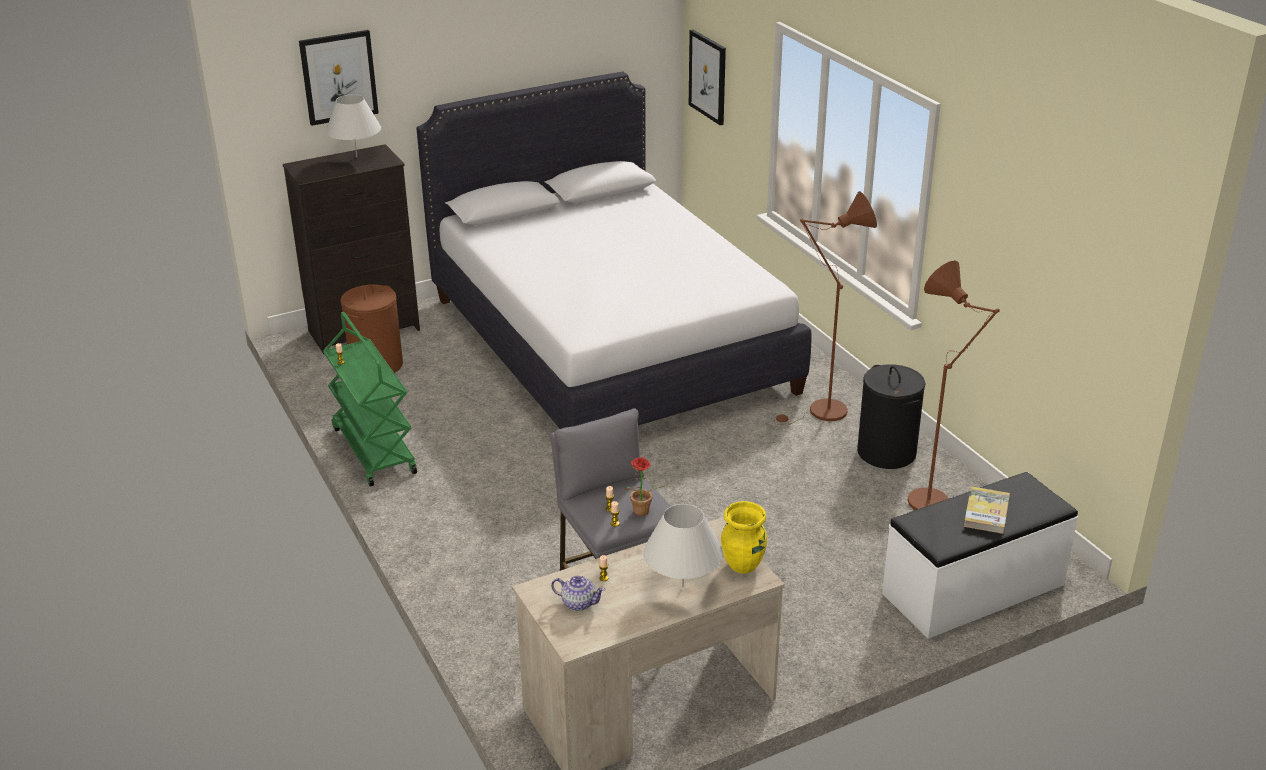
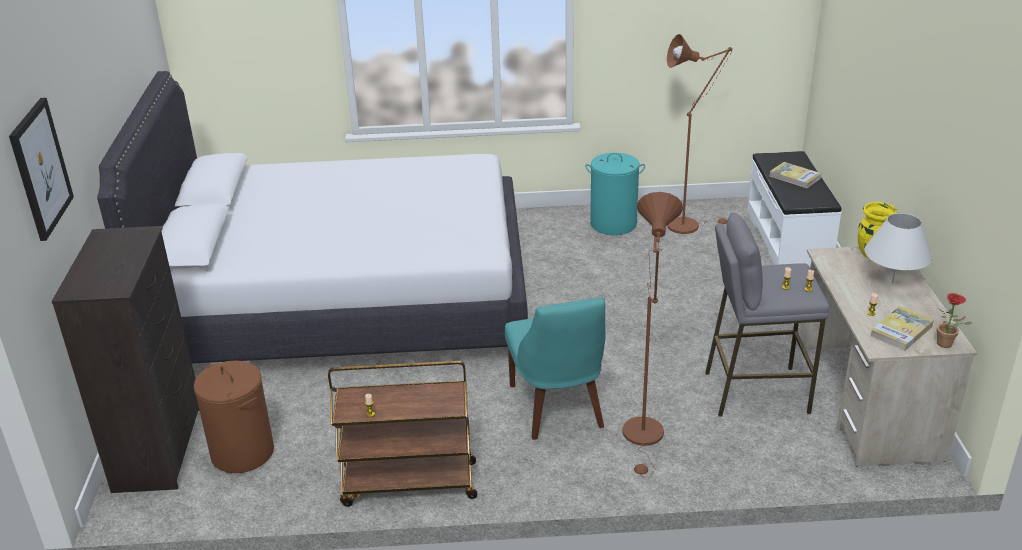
camera: 65 degrees left, 0 degrees up
(356, 157) = (105, 250): white table lamp -> none
(373, 450) = (408, 484): green cart -> brown cart
(515, 499) = (557, 409): none -> turquoise chair
(578, 603) = (901, 331): teapot -> book
(640, 513) = (798, 276): potted plant -> potted plant (947, 345)
(708, 76) = (220, 46): picture -> none
(822, 413) = (542, 234): brown floor lamp -> brown floor lamp (644, 438)
(887, 453) = (613, 224): black laundry basket -> turquoise laundry basket

